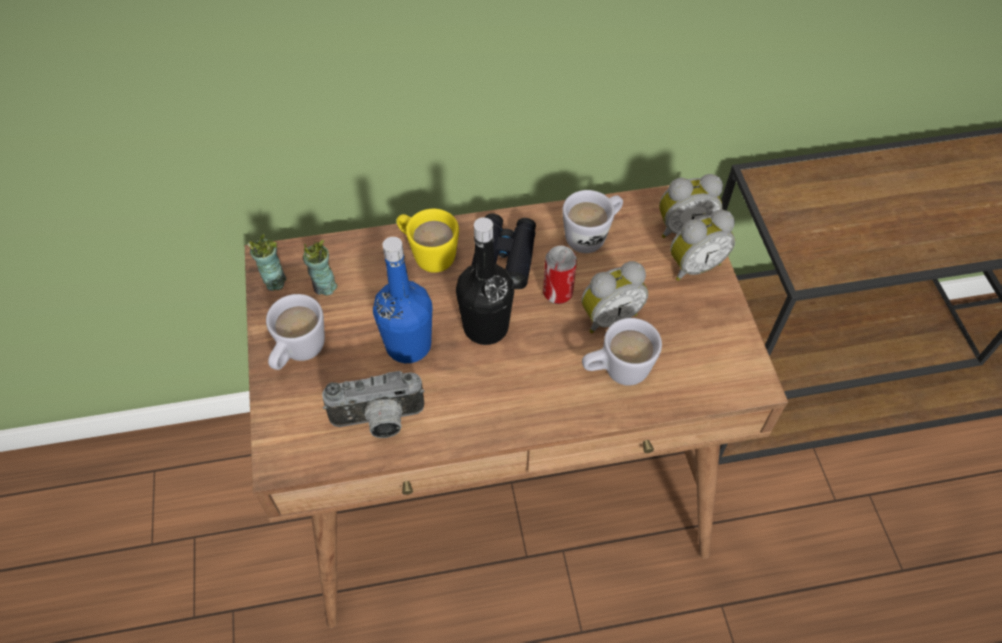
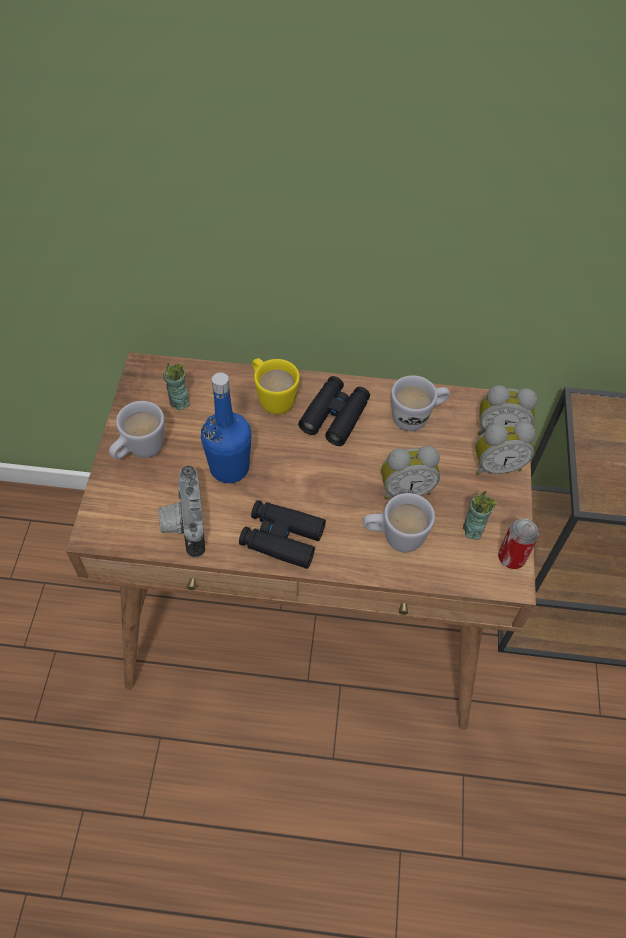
camera: 15 degrees right, 0 degrees up
(274, 281) = (141, 387): cup -> cup (472, 530)
(378, 422) = (183, 523): camera -> camera turned 75 degrees clockwise
(486, 327) = (298, 470): black bottle -> none
(495, 407) = (282, 538): none -> black binoculars
(557, 293) = (369, 458): can -> can (511, 558)

